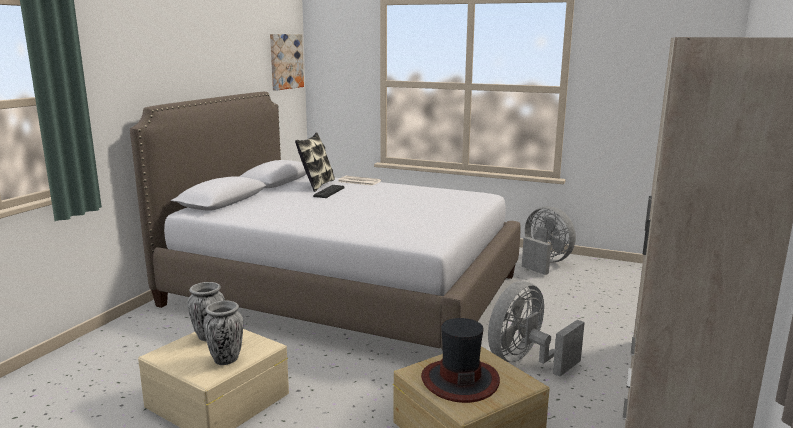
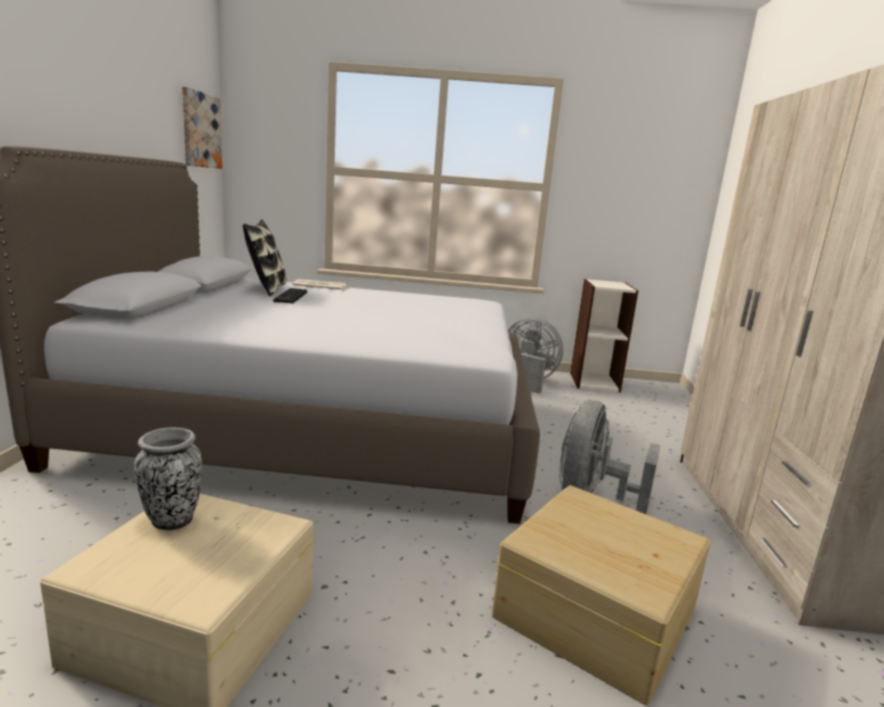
camera: 20 degrees left, 0 degrees up
(226, 359) = (222, 561): vase -> none
(460, 380) = (600, 546): hat -> none
(611, 267) = (594, 382): none -> bookcase

